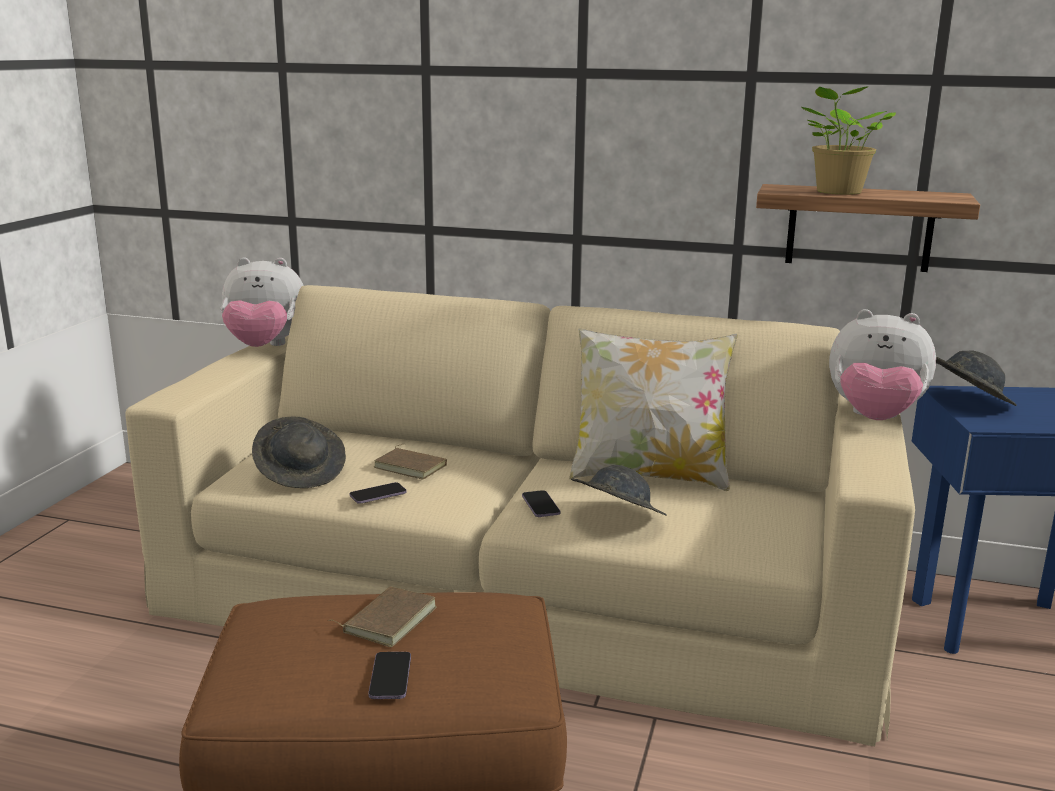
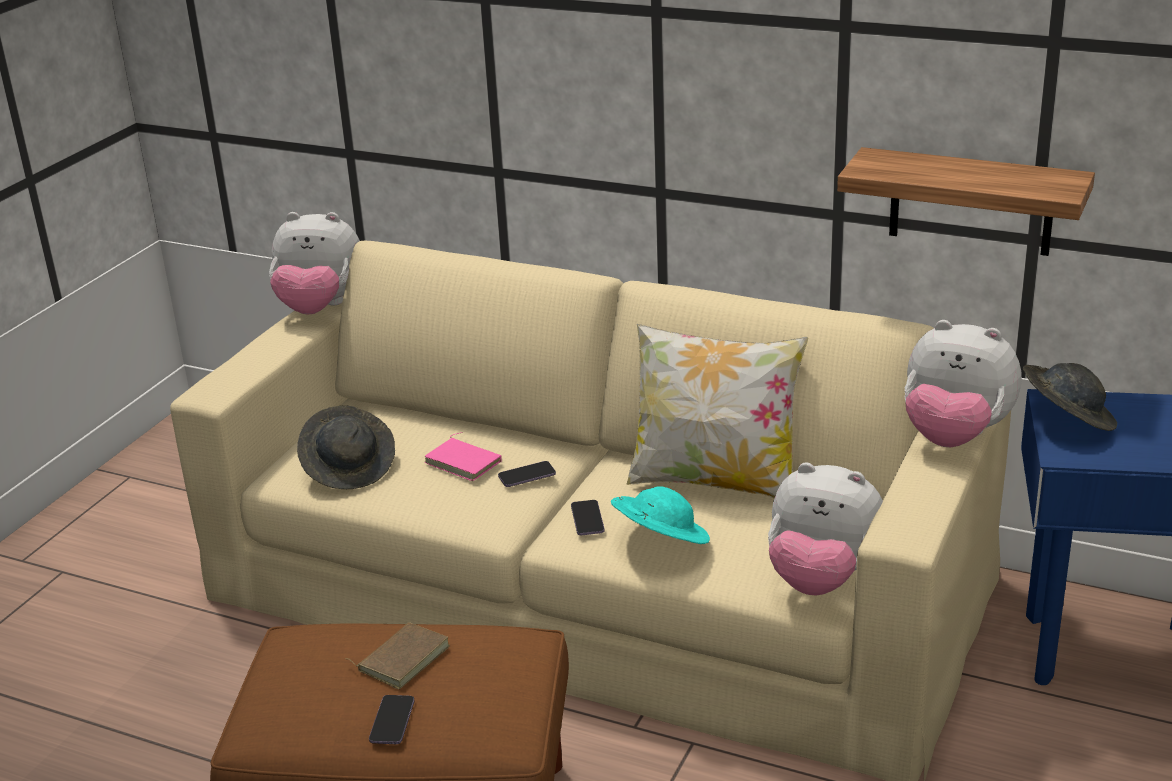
camera: 10 degrees right, 10 degrees up
(378, 495) = (423, 500): phone -> phone (527, 476)
(412, 466) = (465, 462): brown book -> pink book
(616, 518) = (660, 541): grey hat -> turquoise hat
(779, 544) = (822, 579): none -> plush toy
(837, 192) = (931, 173): potted plant -> none

